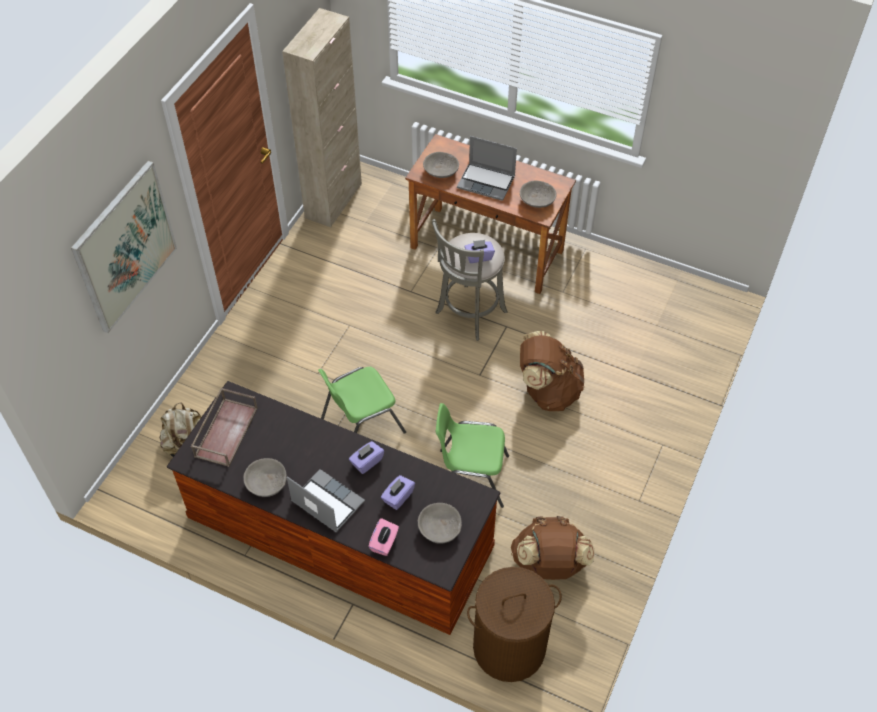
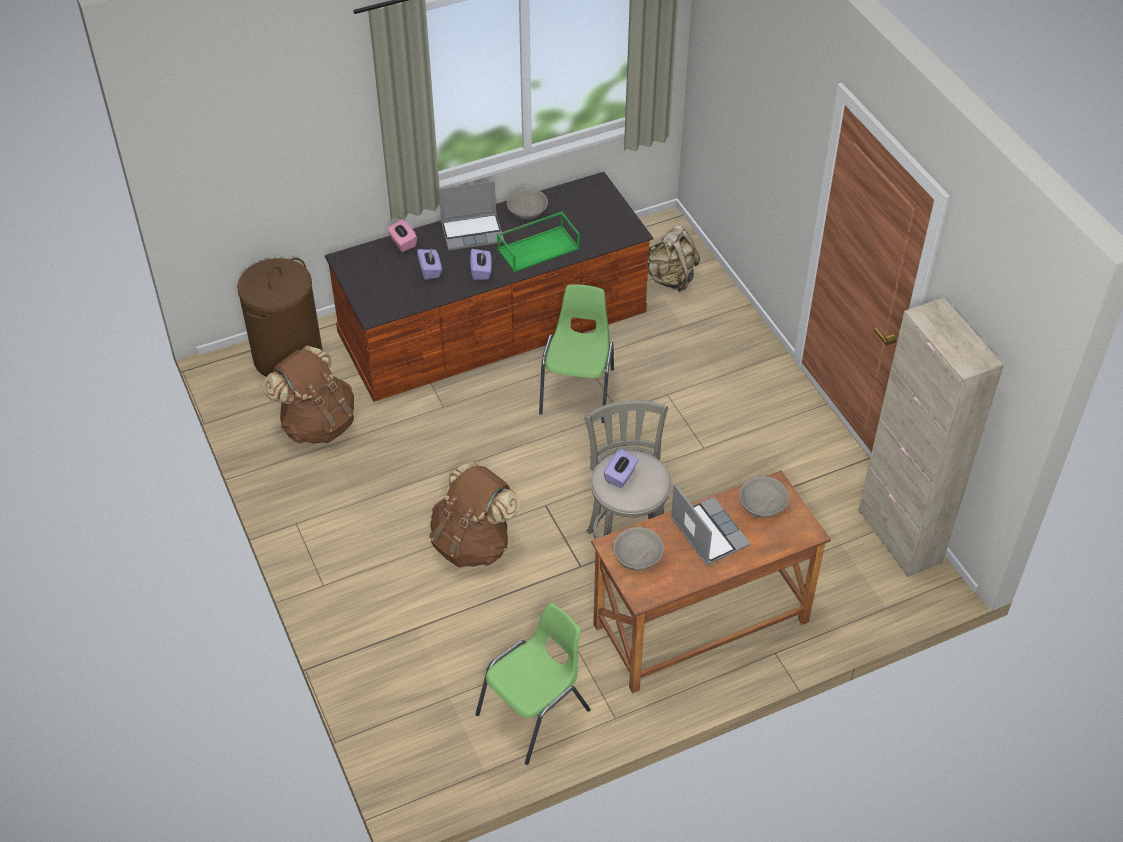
camera: 130 degrees right, 5 degrees down
(125, 247) = (767, 112): picture -> none
(226, 431) = (601, 213): brown tray -> none
(305, 443) = (538, 248): none -> green tray
(439, 528) = (377, 277): grey bowl -> none
(470, 476) = (449, 428): green chair -> green chair (535, 712)
(487, 182) = (708, 532): laptop -> laptop turned 90 degrees clockwise

